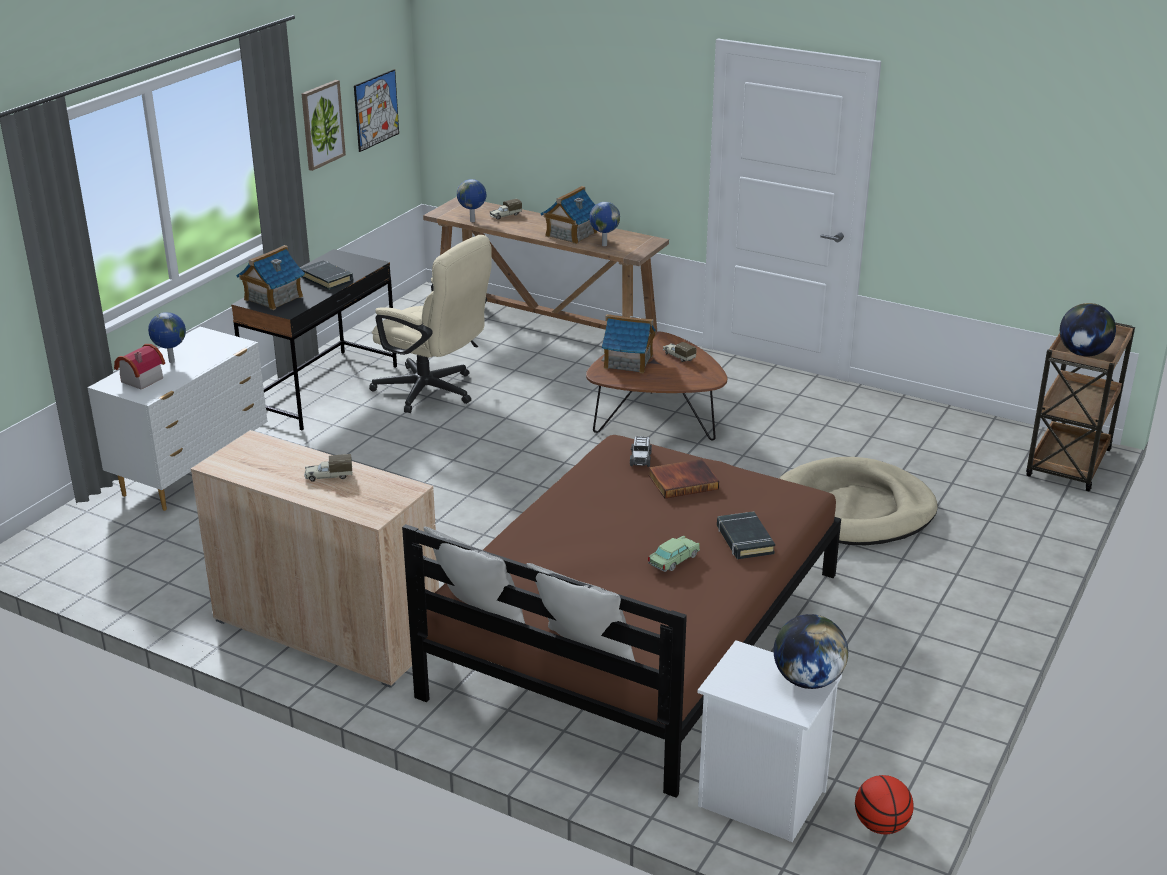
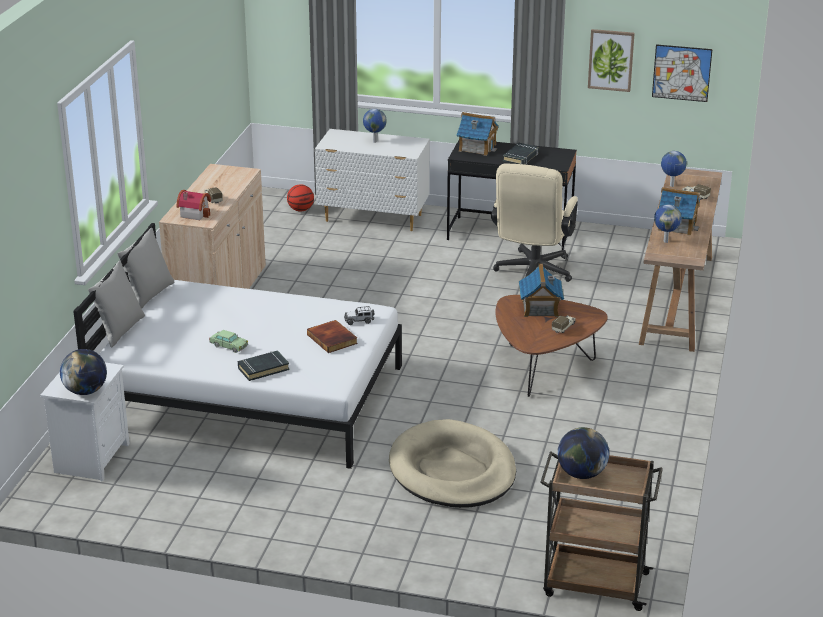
camera: 75 degrees right, 0 degrees up
(139, 380) = (345, 139): toy house -> toy house (194, 213)
(636, 632) = (249, 396): brown bed -> white bed
(881, 825) = (73, 504): basketball -> basketball (300, 210)

